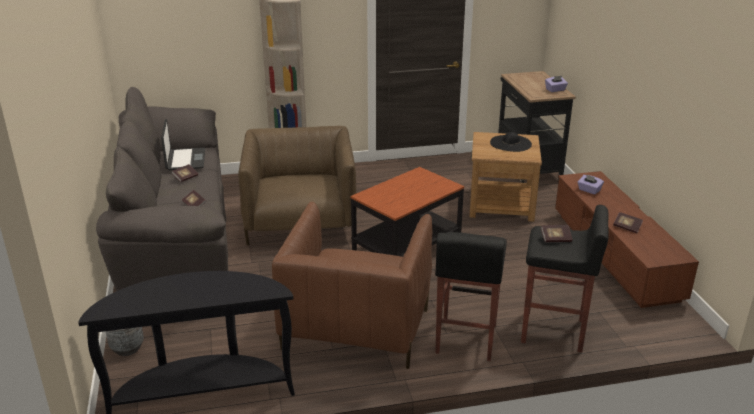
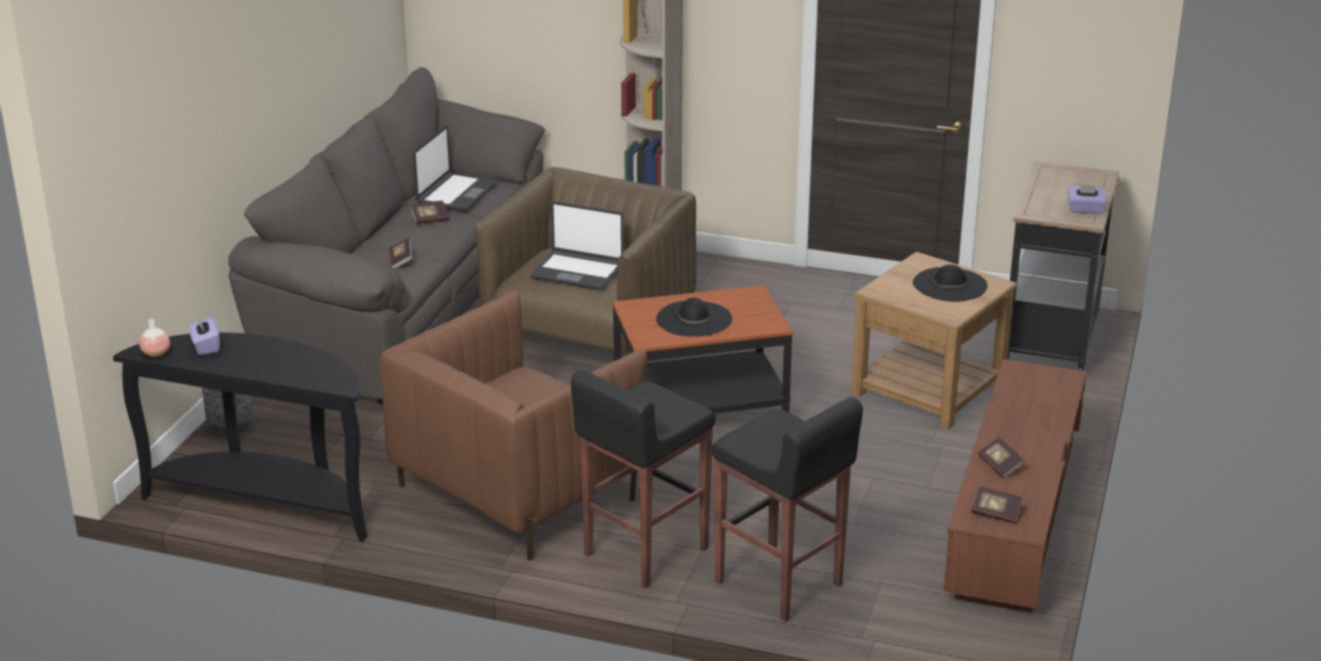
camera: 30 degrees right, 0 degrees up
(112, 310) = (156, 354): none -> vase
(300, 186) = (578, 272): none -> laptop
(406, 193) = (694, 319): none -> black hat
(555, 239) = (778, 433): book -> book (995, 513)
(589, 190) = (1019, 395): purple tissue box -> purple tissue box (206, 347)

